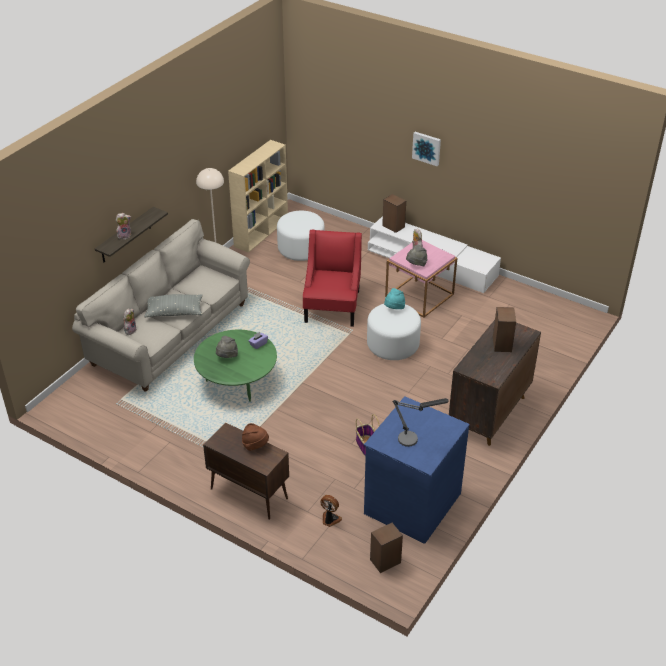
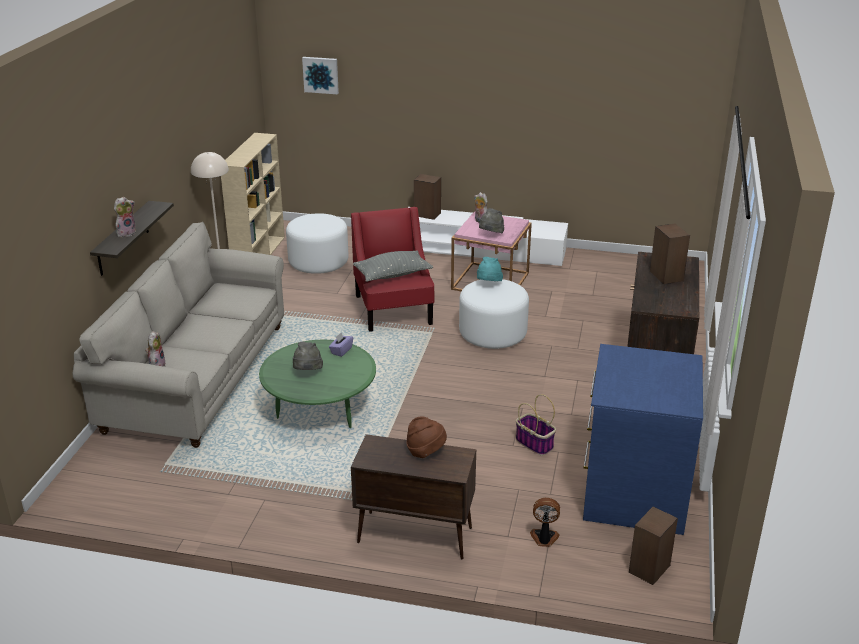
camera: 20 degrees left, 10 degrees down
(174, 312) = (209, 336): grey pillow -> grey pillow (393, 275)
(414, 439) = (649, 384): table lamp -> none
(427, 148) = (461, 104): picture -> picture (321, 75)

